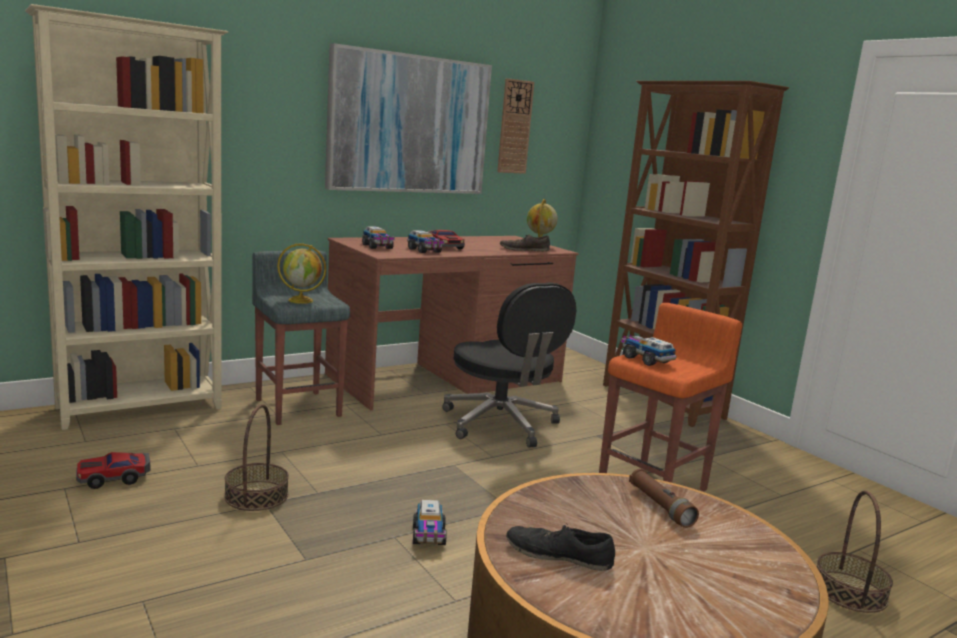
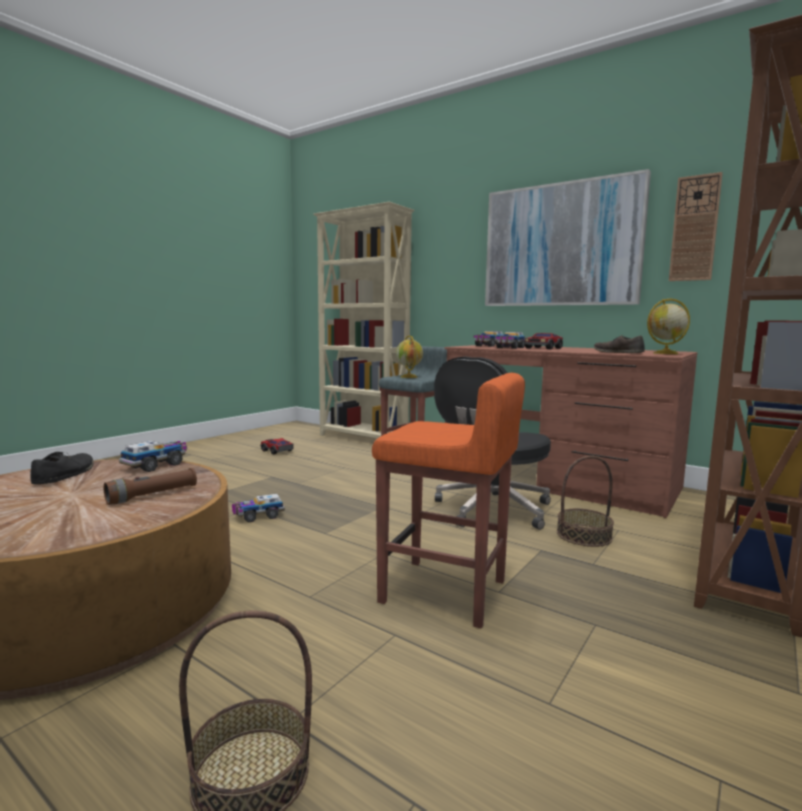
camera: 70 degrees right, 5 degrees down
(256, 496) = (280, 473): basket -> basket (584, 535)
(645, 359) = (431, 425): toy truck -> toy truck (156, 465)

